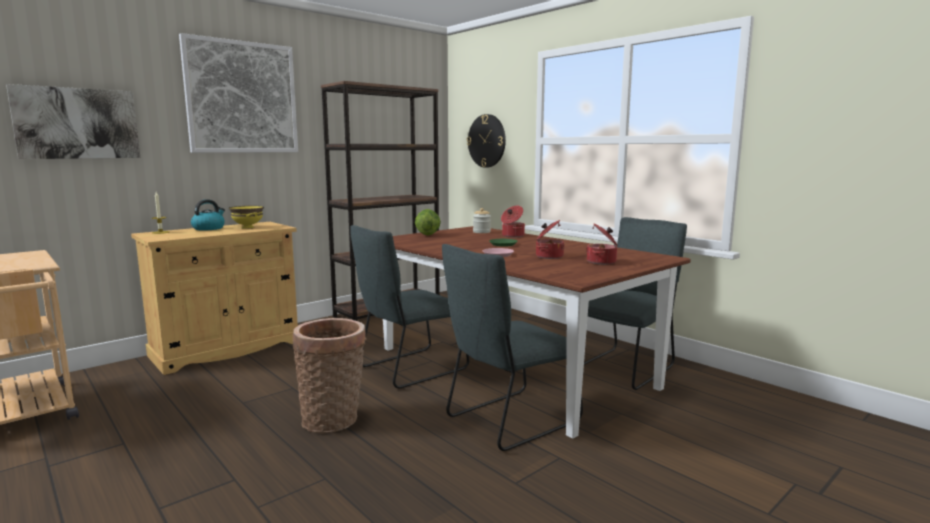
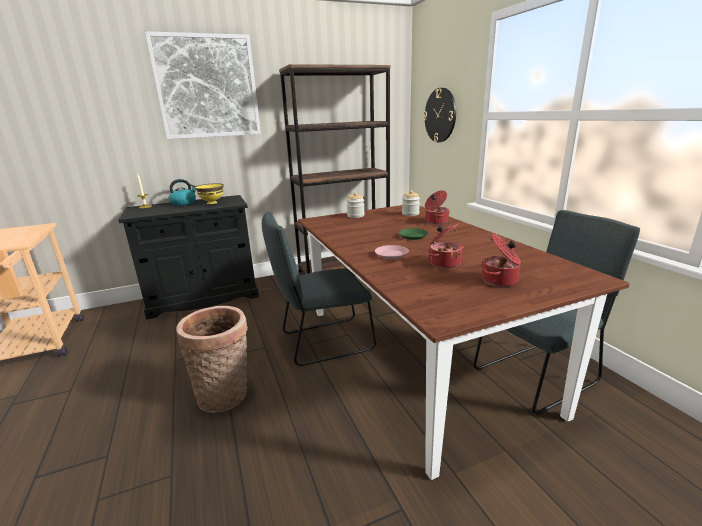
camera: 20 degrees right, 10 degrees up
(77, 123) = (72, 119): picture -> none
(227, 349) = (204, 297): beige cabinet -> black cabinet
(427, 235) = (355, 216): lettuce -> jar
(508, 421) = (376, 433): grey chair -> none

